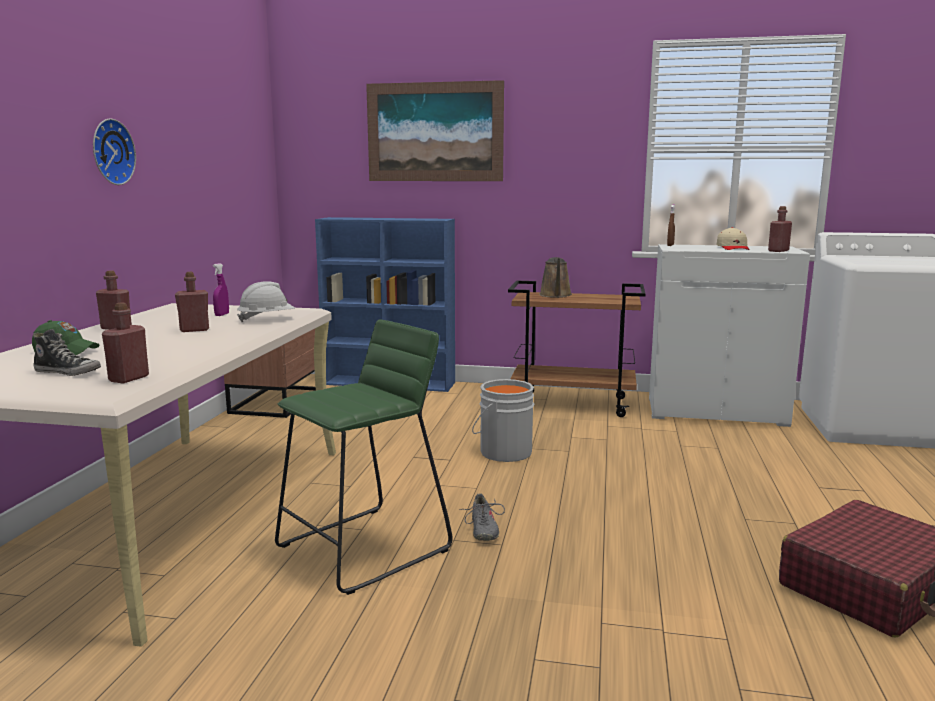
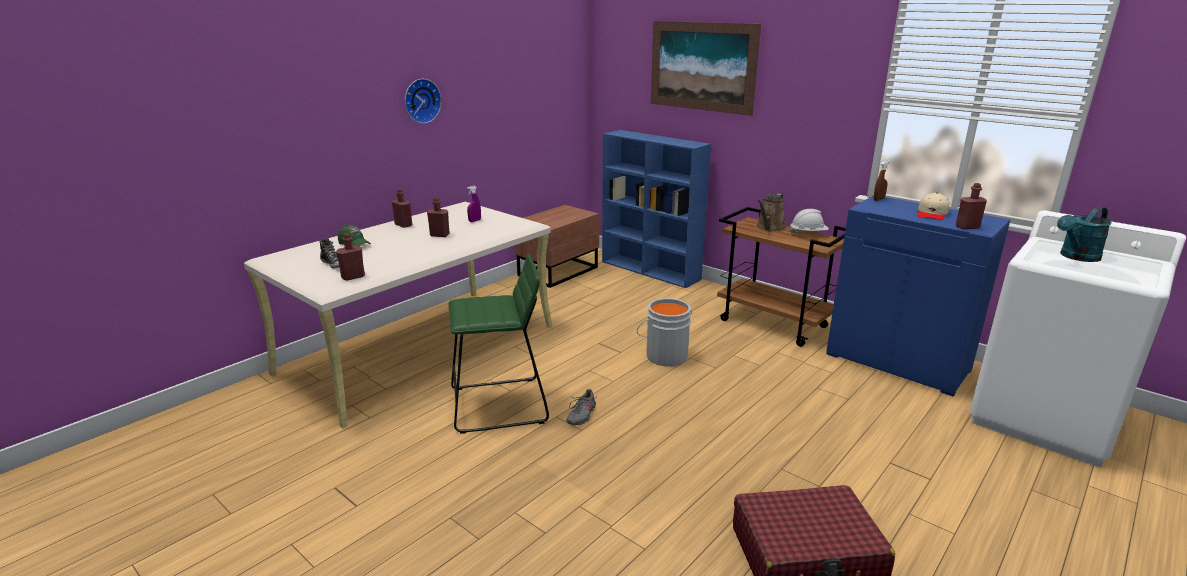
camera: 30 degrees right, 10 degrees up
(267, 319) = (493, 231): white hard hat -> white hard hat (808, 234)
(716, 411) = (898, 362): white cabinet -> blue cabinet
(882, 259) = (1076, 257): none -> turquoise watering can

